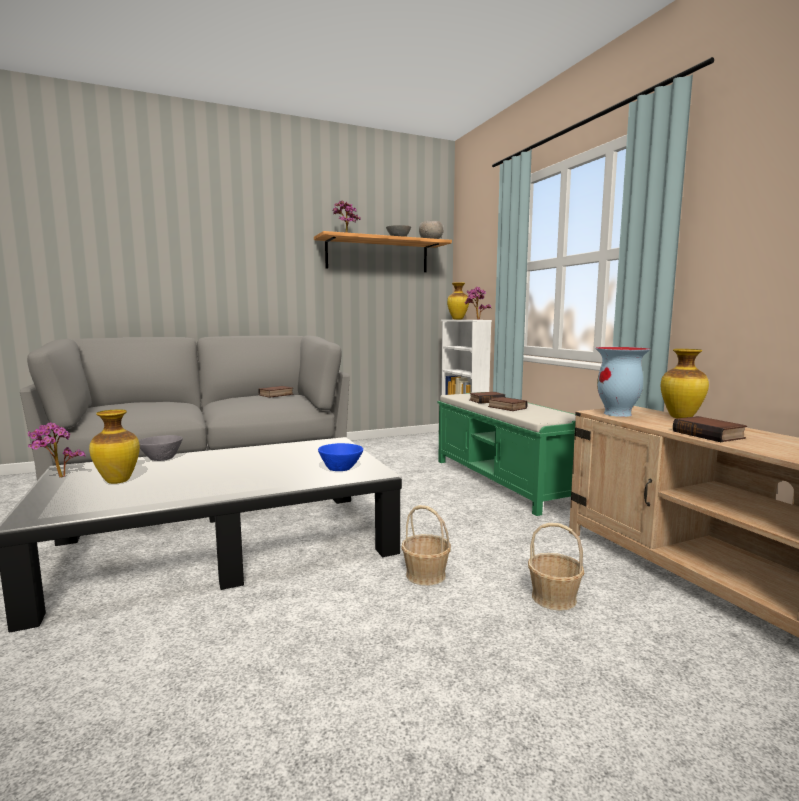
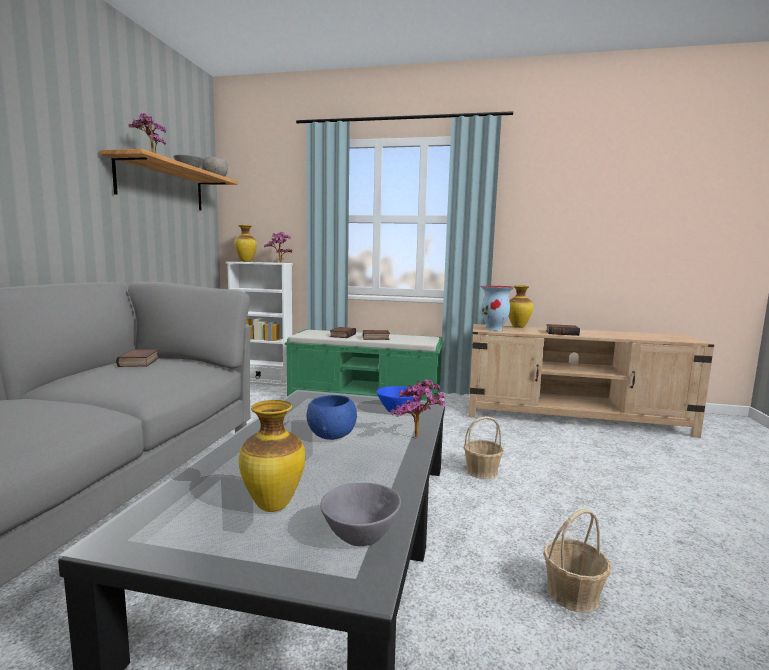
camera: 55 degrees left, 0 degrees up
(57, 478) = (169, 550): potted plant -> potted plant (419, 439)
(162, 458) = (207, 468): grey bowl -> grey bowl (359, 534)
(252, 466) = (332, 435): none -> blue bowl
(554, 598) = (542, 450): basket -> basket (573, 593)

